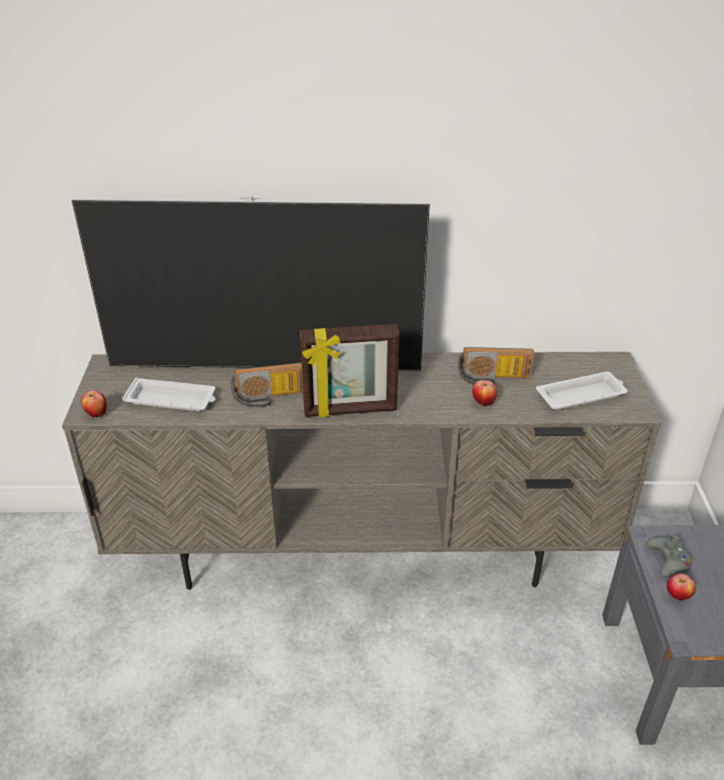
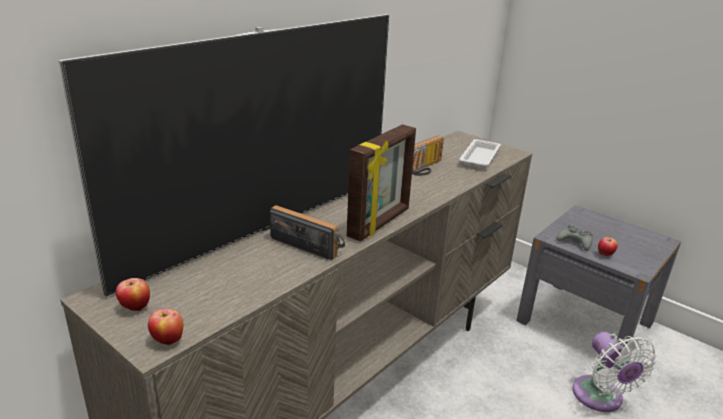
camera: 50 degrees left, 10 degrees down
(172, 400) = (227, 288): white tray -> none
(270, 398) = (309, 244): radio -> radio turned 90 degrees counterclockwise
(483, 403) = (444, 182): apple -> apple (135, 308)
(570, 744) = (600, 398): none -> white fan

